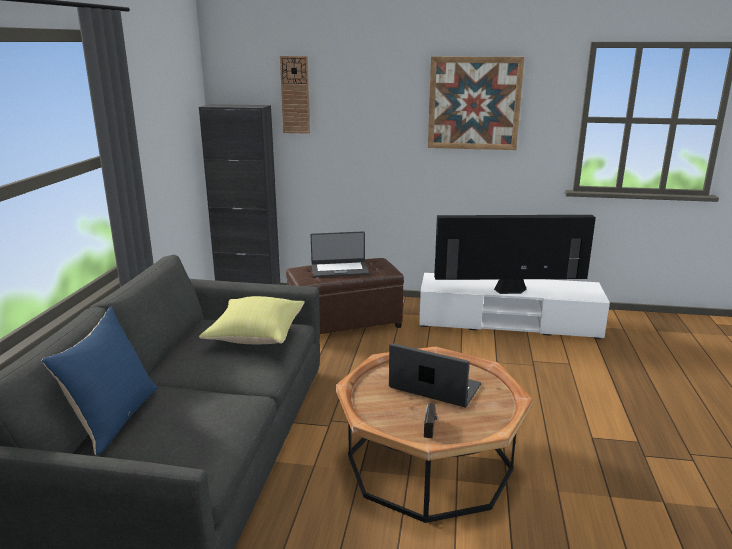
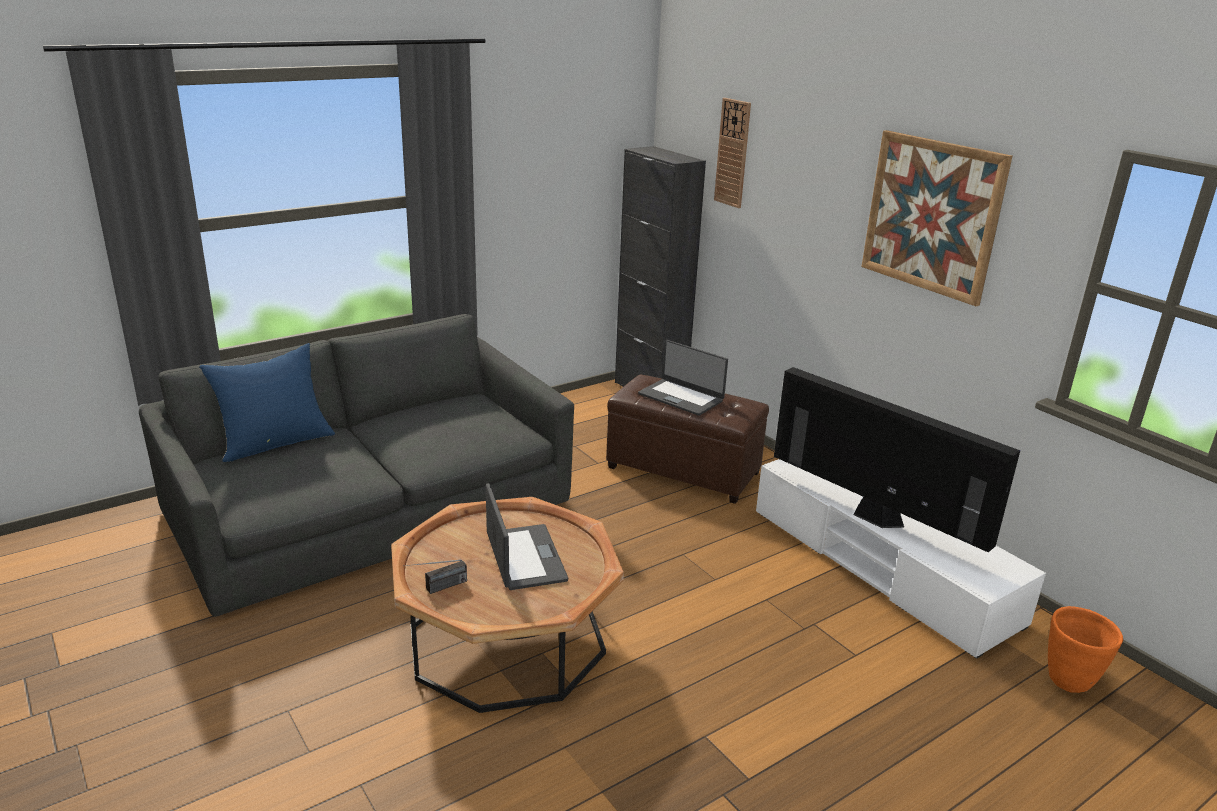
camera: 45 degrees right, 5 degrees up
(256, 335) = (477, 428): yellow pillow -> none
(638, 329) = (1069, 681): none -> orange planter

